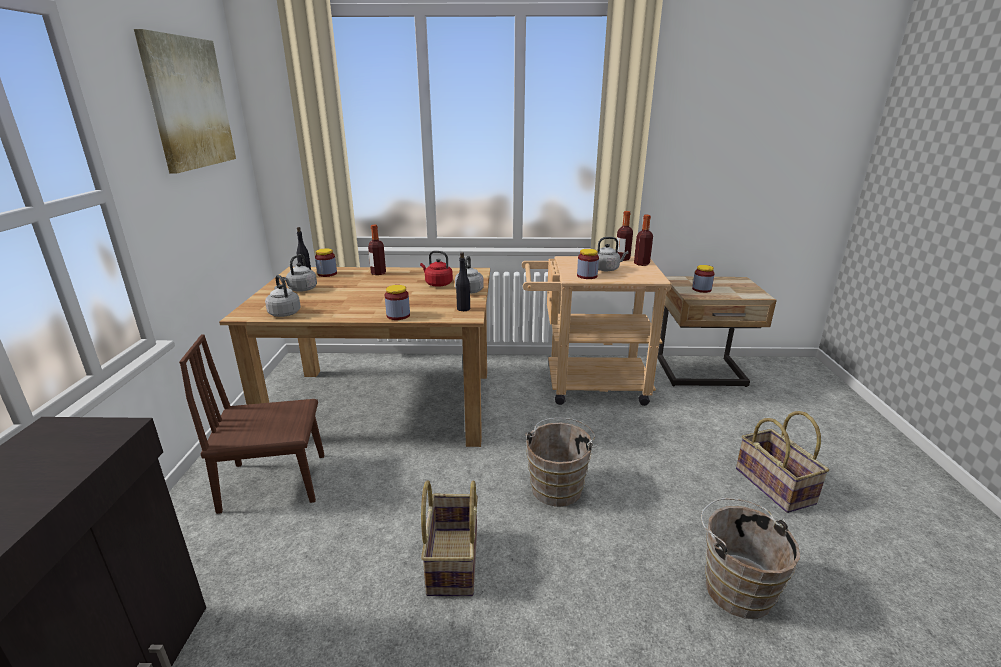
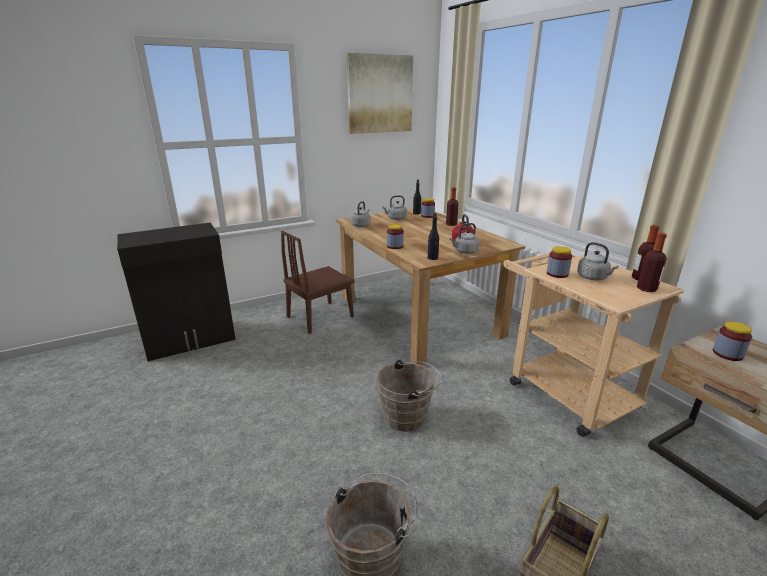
camera: 60 degrees right, 0 degrees up
(274, 482) = (320, 317): brown chair -> brown chair turned 90 degrees counterclockwise
(451, 561) = (304, 396): basket -> none

